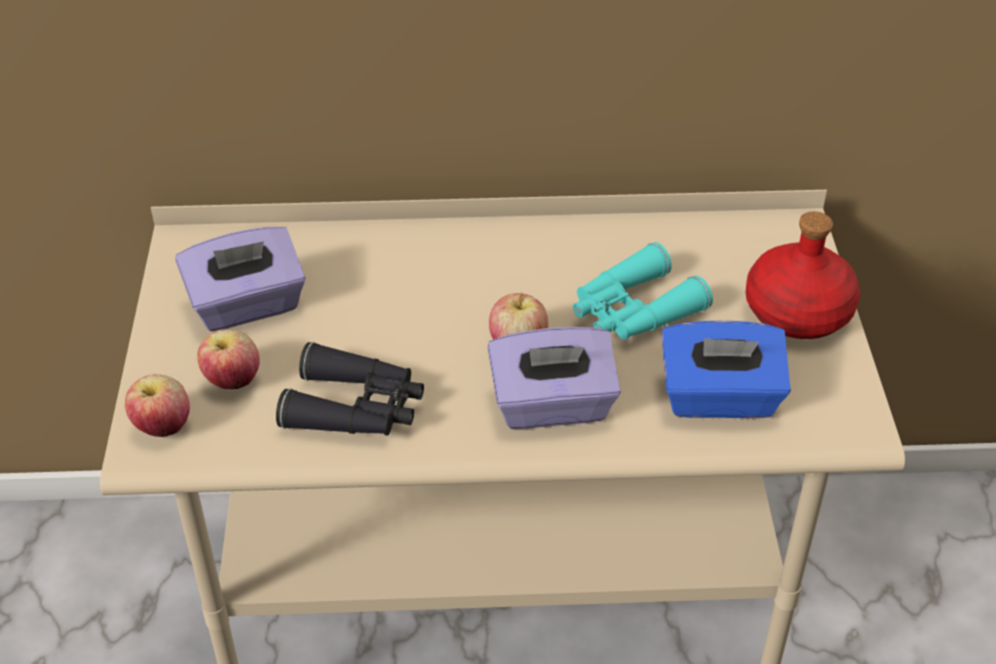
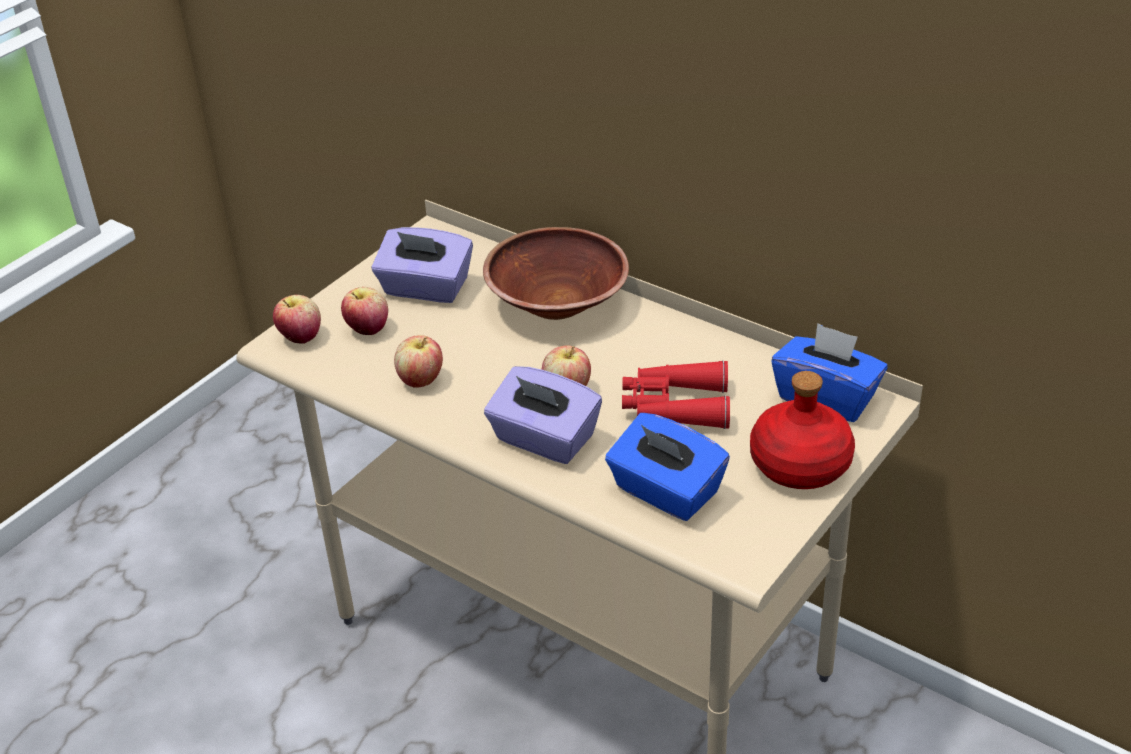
camera: 40 degrees right, 5 degrees down
(356, 408) = (420, 380): black binoculars -> apple
(404, 259) = (556, 303): none -> brown bowl
(633, 311) = (675, 406): turquoise binoculars -> red binoculars
(749, 239) = (827, 397): none -> blue tissue box

